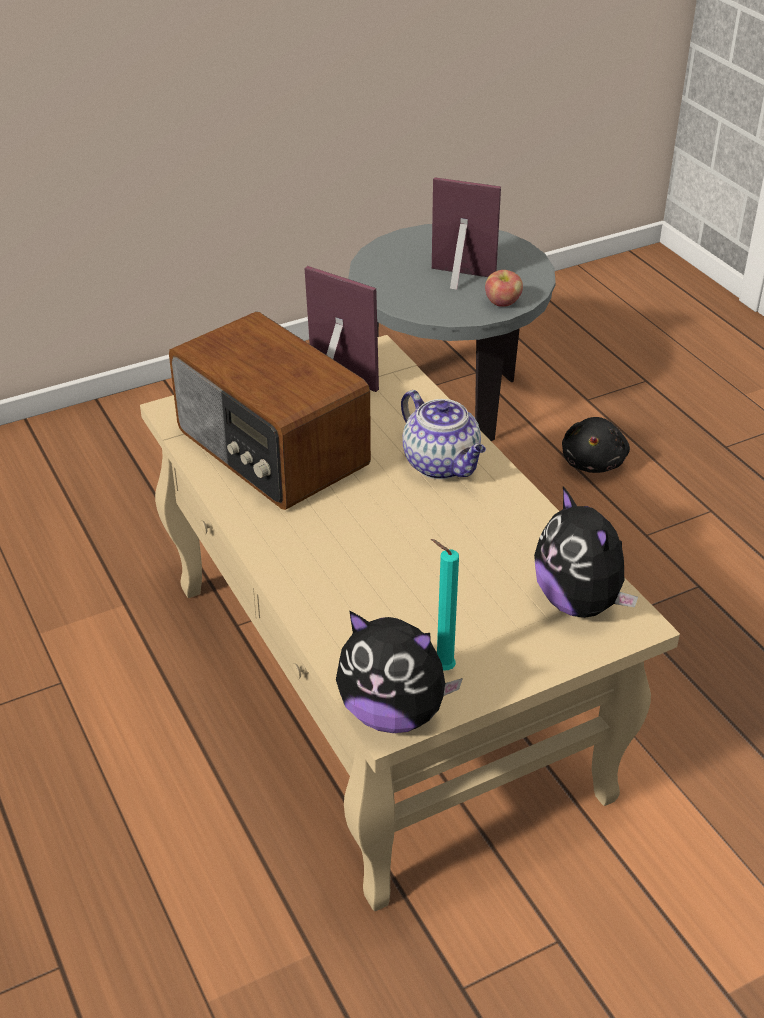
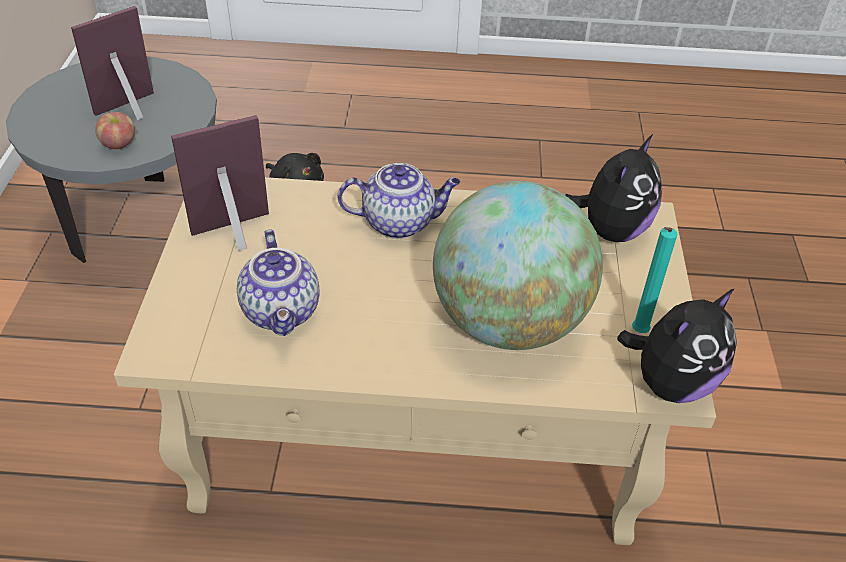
camera: 60 degrees left, 5 degrees up
(270, 450) = (283, 312): radio -> teapot
(376, 578) = (508, 322): none -> globe
(502, 303) = (191, 105): apple -> apple (119, 144)
(580, 602) = (611, 230): plush toy -> plush toy turned 60 degrees counterclockwise

